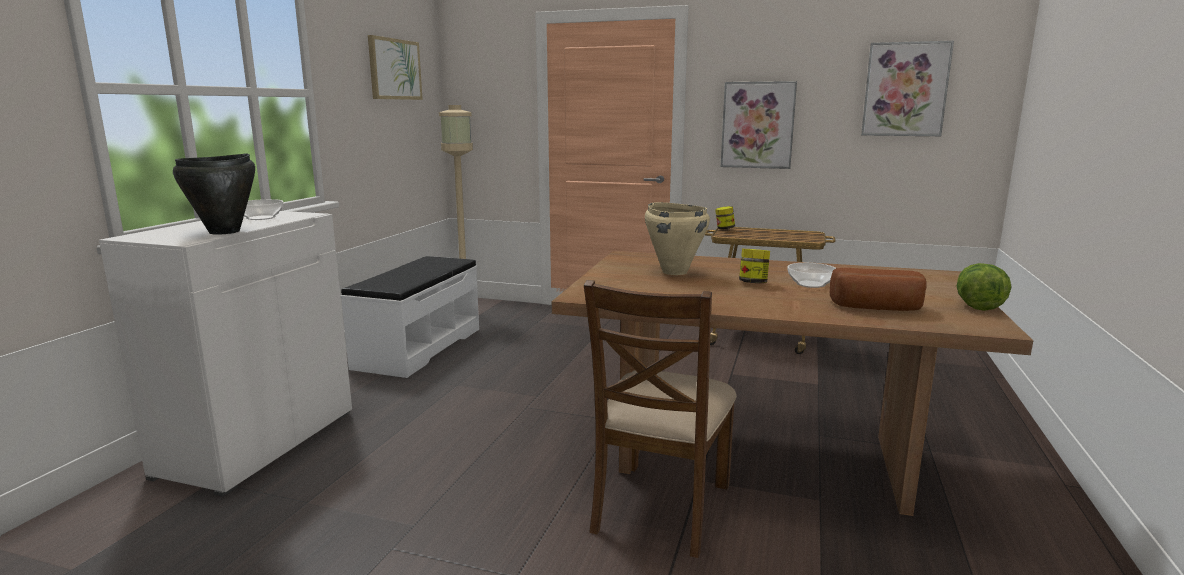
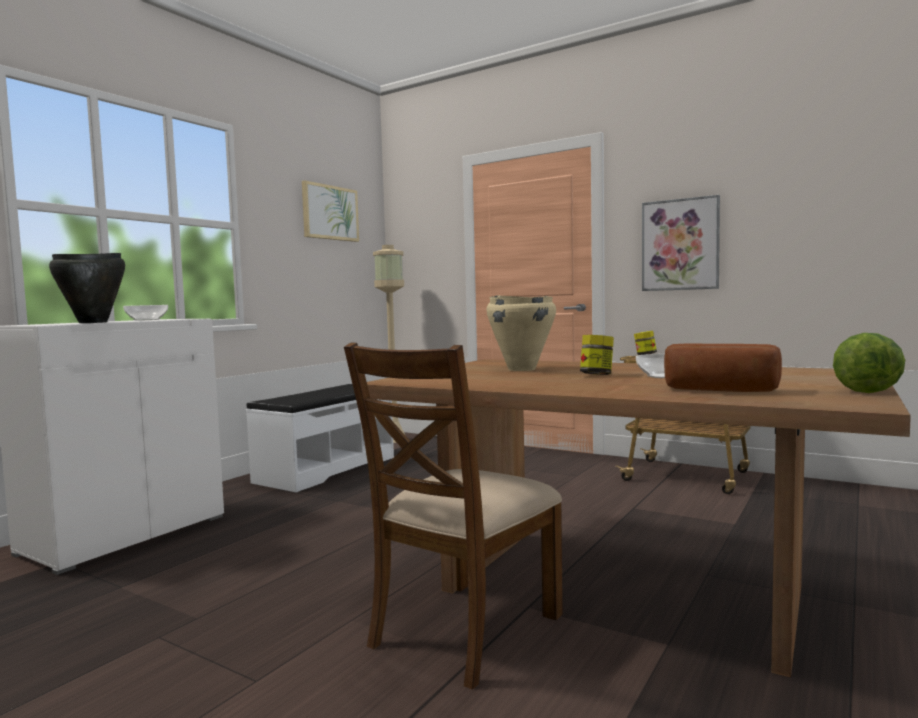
camera: 15 degrees right, 10 degrees down
(905, 89) = (846, 192): picture -> none

